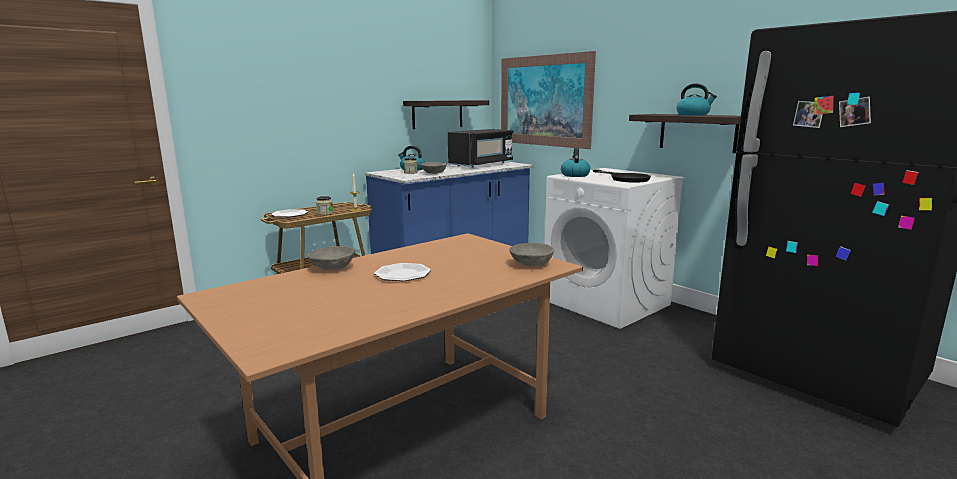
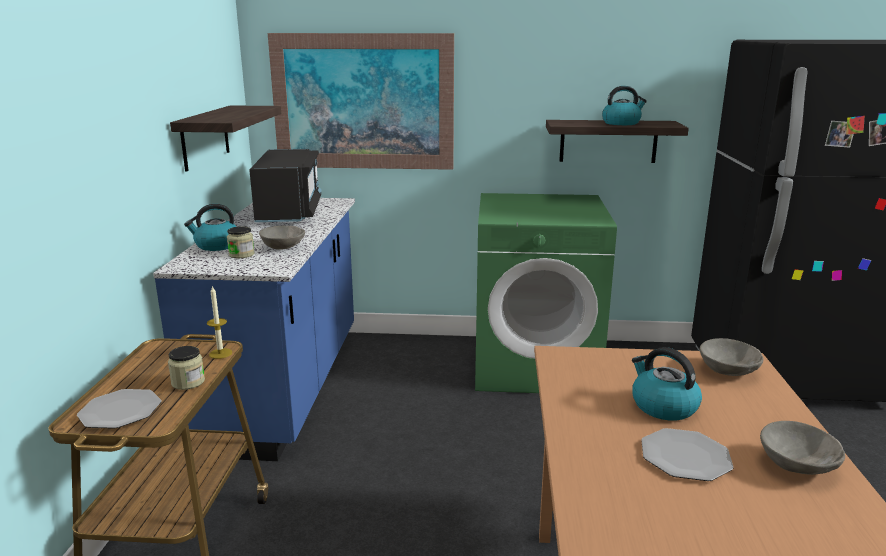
camera: 45 degrees left, 5 degrees up
(333, 268) = (590, 496): grey bowl -> grey bowl (797, 465)
(575, 175) = (502, 215): kettle -> kettle (663, 406)
(607, 302) = (535, 365): white washing machine -> green washing machine
(625, 178) = (565, 210): black frying pan -> none

